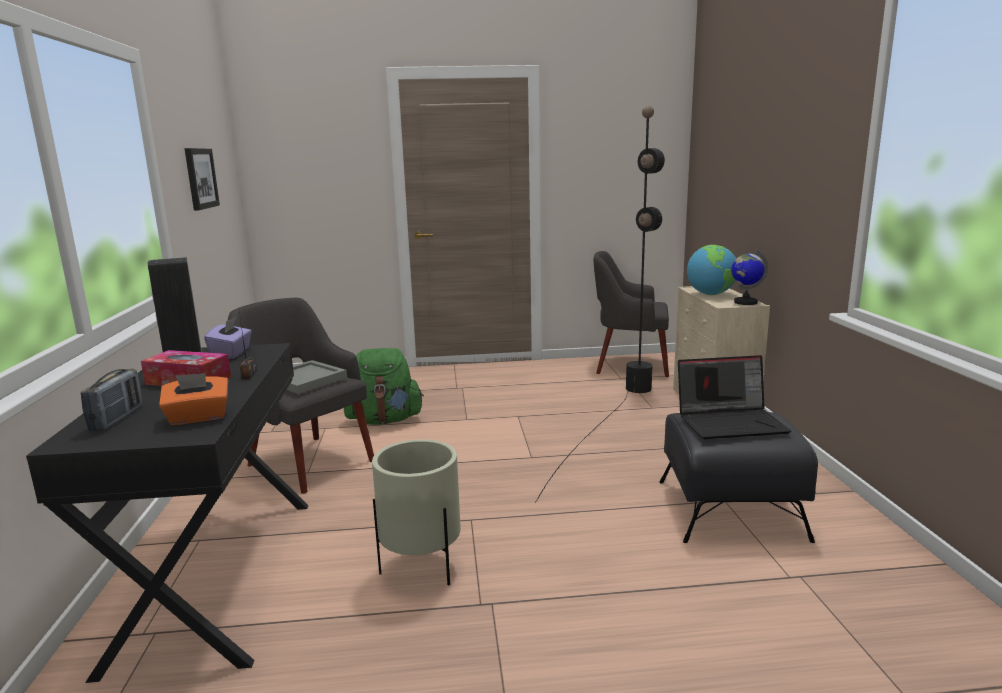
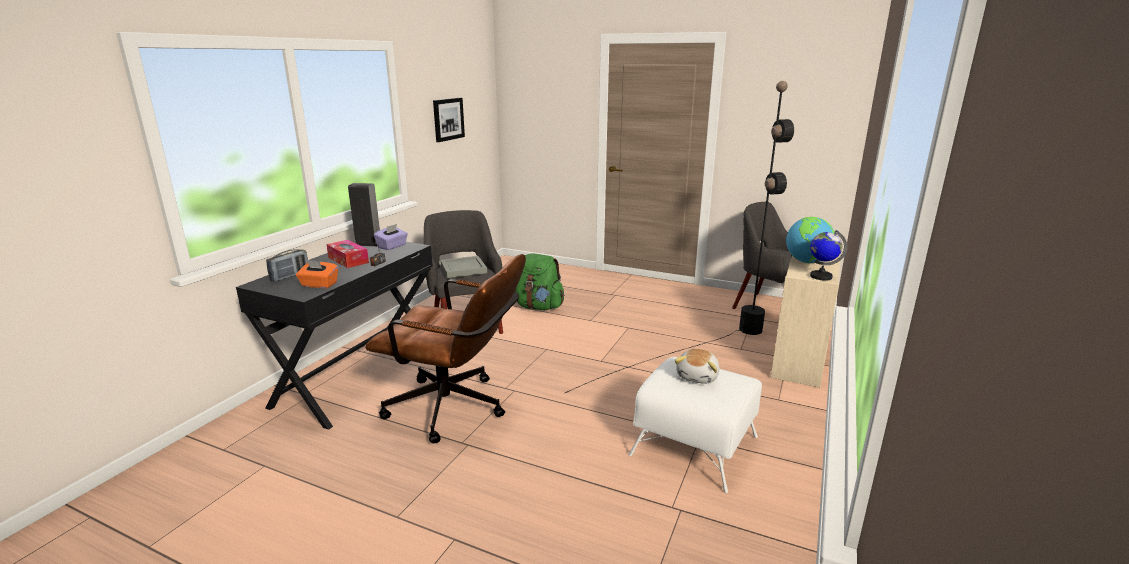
camera: 30 degrees right, 5 degrees up
(422, 567) = (456, 409): beige planter -> brown office chair
(731, 422) = (698, 376): laptop -> plush toy
(731, 510) = (695, 446): black ottoman -> white ottoman

